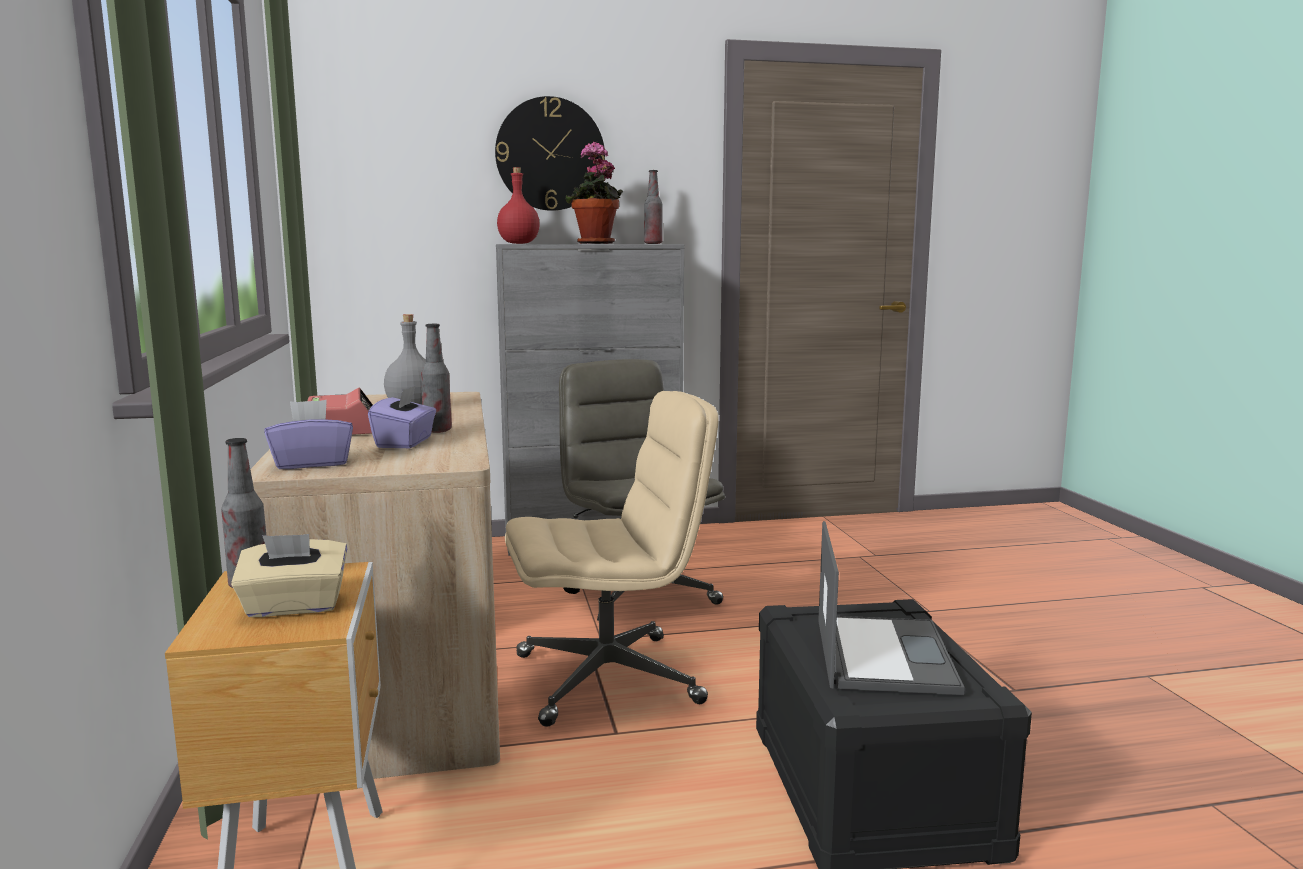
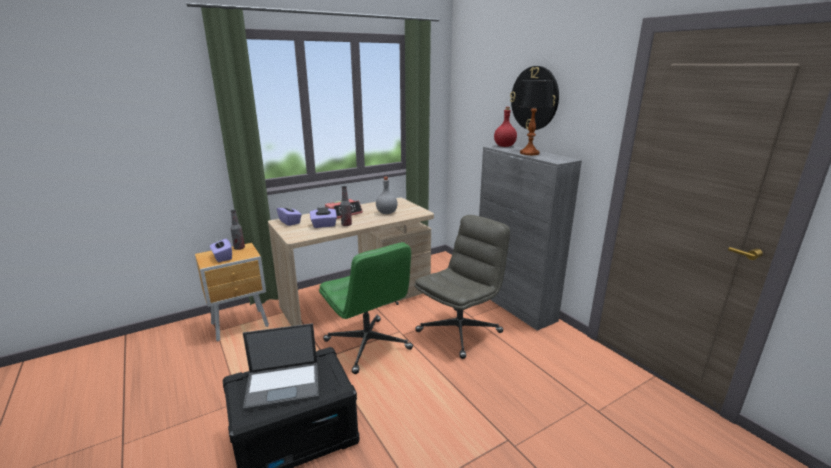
camera: 70 degrees right, 10 degrees up
(294, 607) = (222, 257): beige tissue box -> purple tissue box
(596, 243) = (529, 153): potted plant -> table lamp
(609, 678) = (368, 345): beige office chair -> green office chair
(653, 243) = (563, 158): bottle -> none

